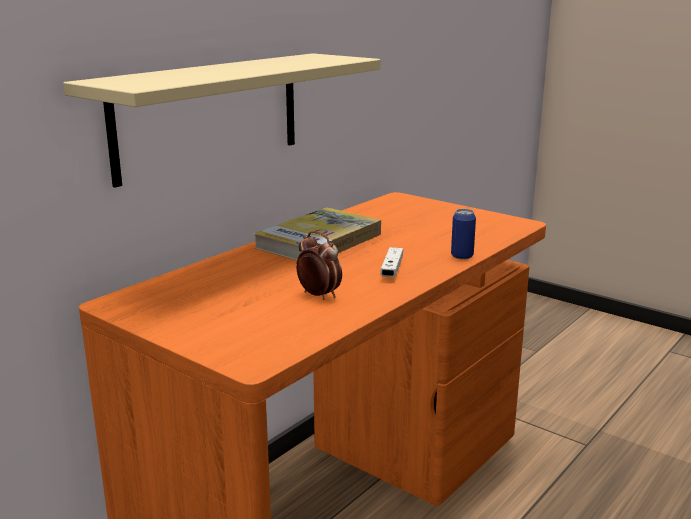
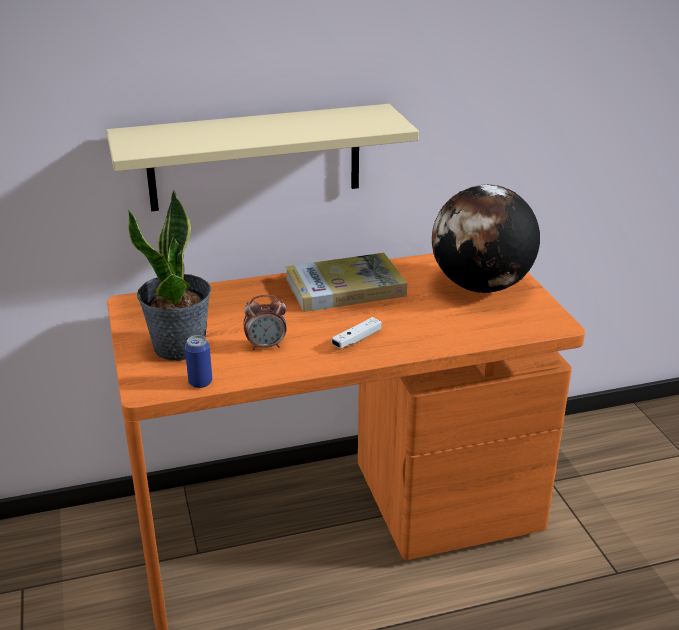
camera: 35 degrees right, 10 degrees up
(232, 320) = (180, 347): none -> potted plant
(319, 295) = (266, 346): alarm clock -> alarm clock turned 90 degrees clockwise
(427, 216) = (481, 287): none -> globe
(462, 256) = (437, 345): can -> can (200, 382)

